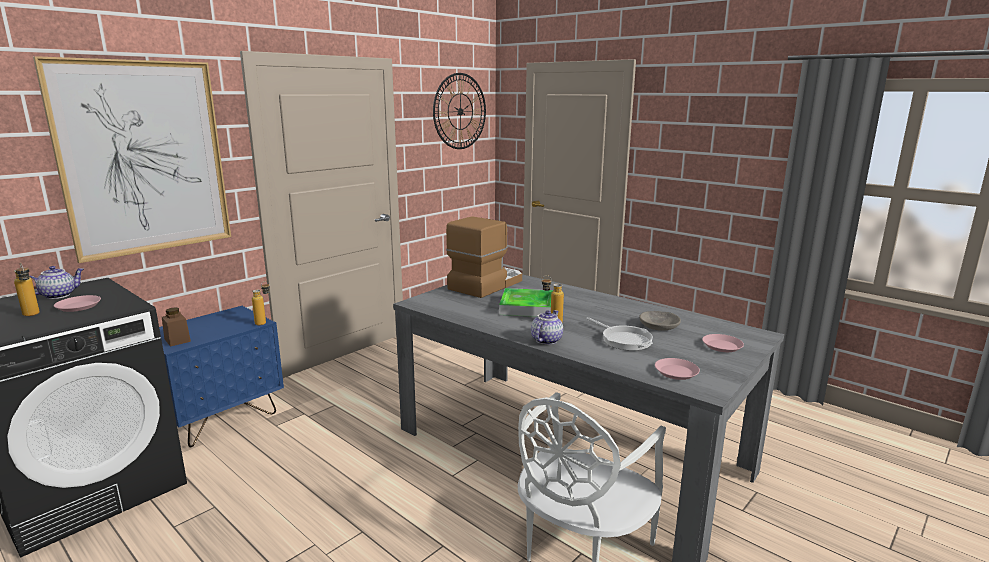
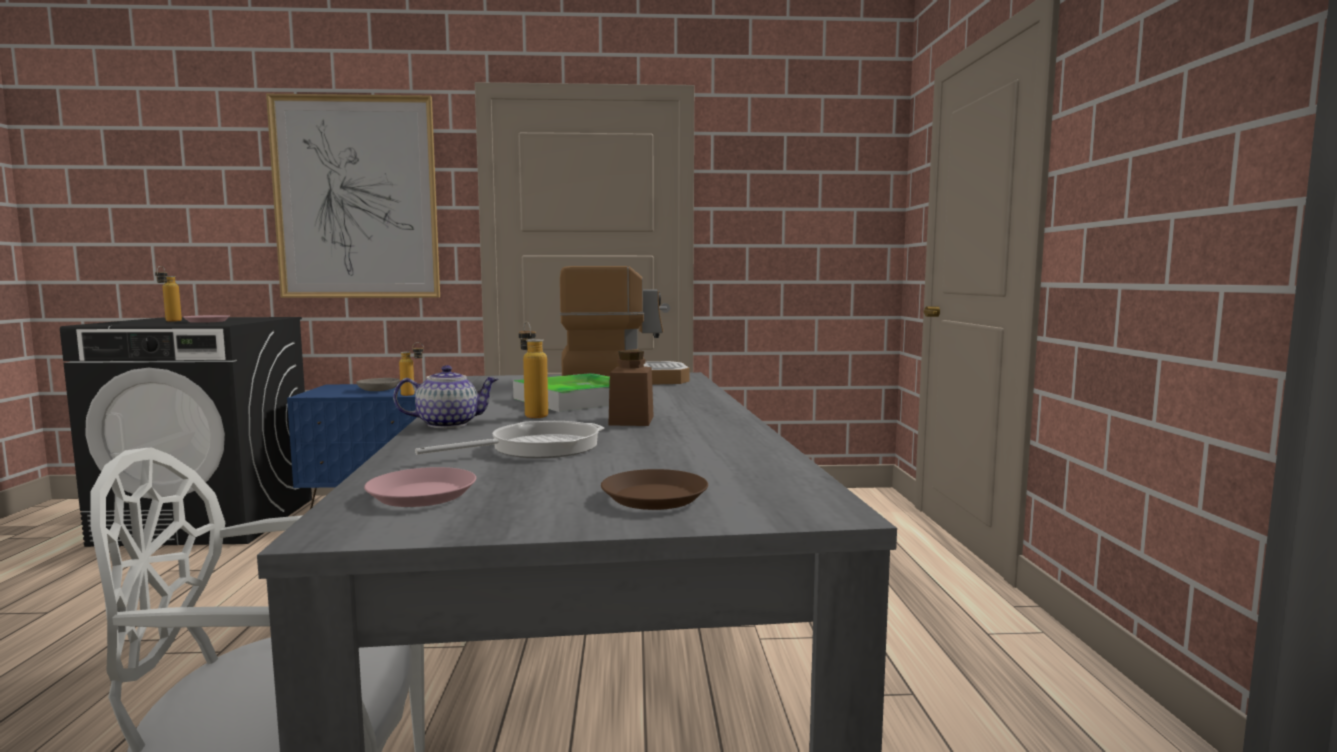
camera: 45 degrees right, 10 degrees down
(58, 295) = (232, 318): teapot -> none
(177, 340) = (325, 392): brown jar -> brown jar (631, 420)
(460, 111) = (824, 163): wall clock -> none
(624, 340) = (537, 447): frying pan -> frying pan turned 135 degrees counterclockwise
(659, 326) = (662, 451): grey bowl -> grey bowl (379, 390)
(722, 346) = (655, 497): pink plate -> brown plate

